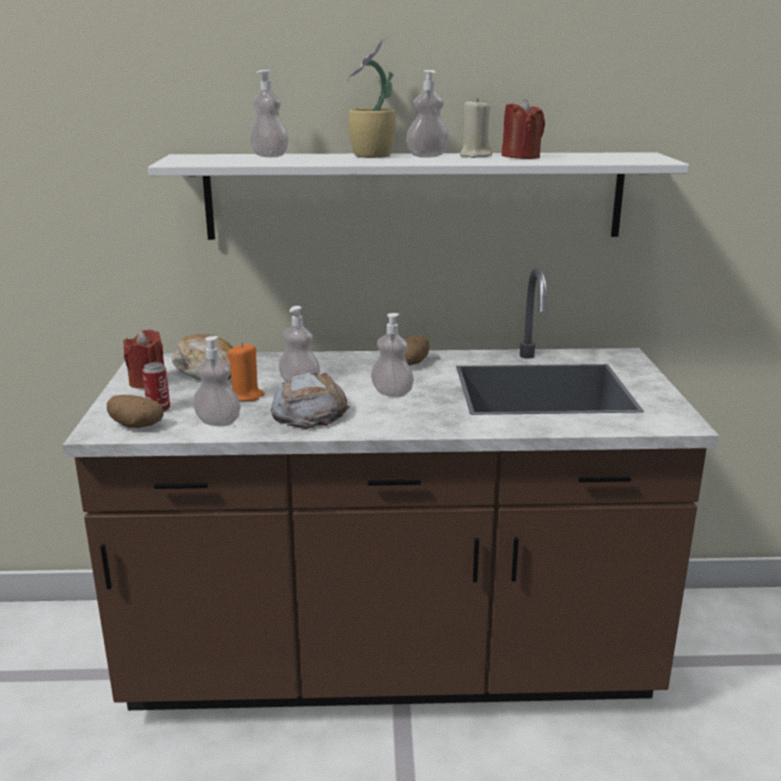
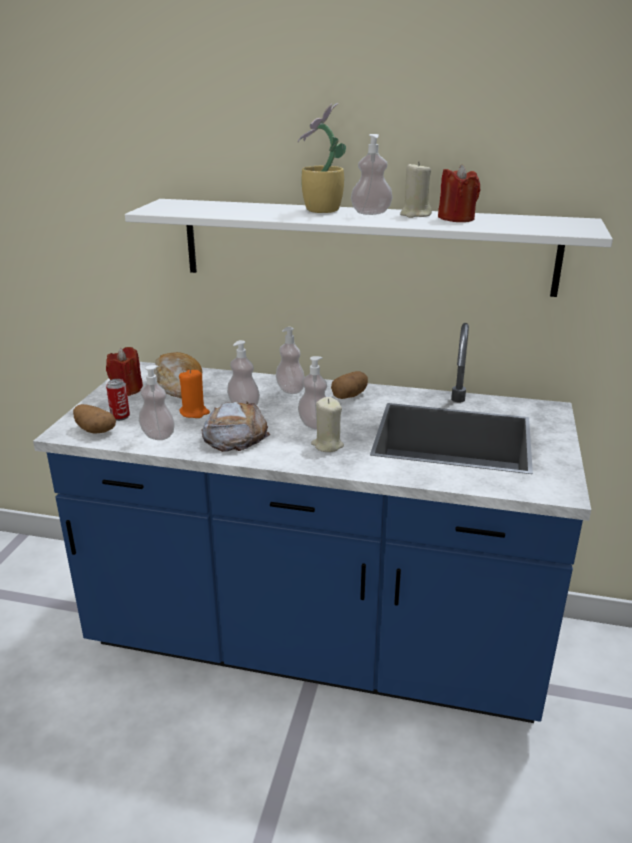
camera: 15 degrees right, 5 degrees up
(269, 156) = (235, 205): soap dispenser -> soap dispenser (290, 390)
(390, 661) = (316, 643): brown counter -> blue counter
(419, 410) = (327, 445): none -> beige candle

